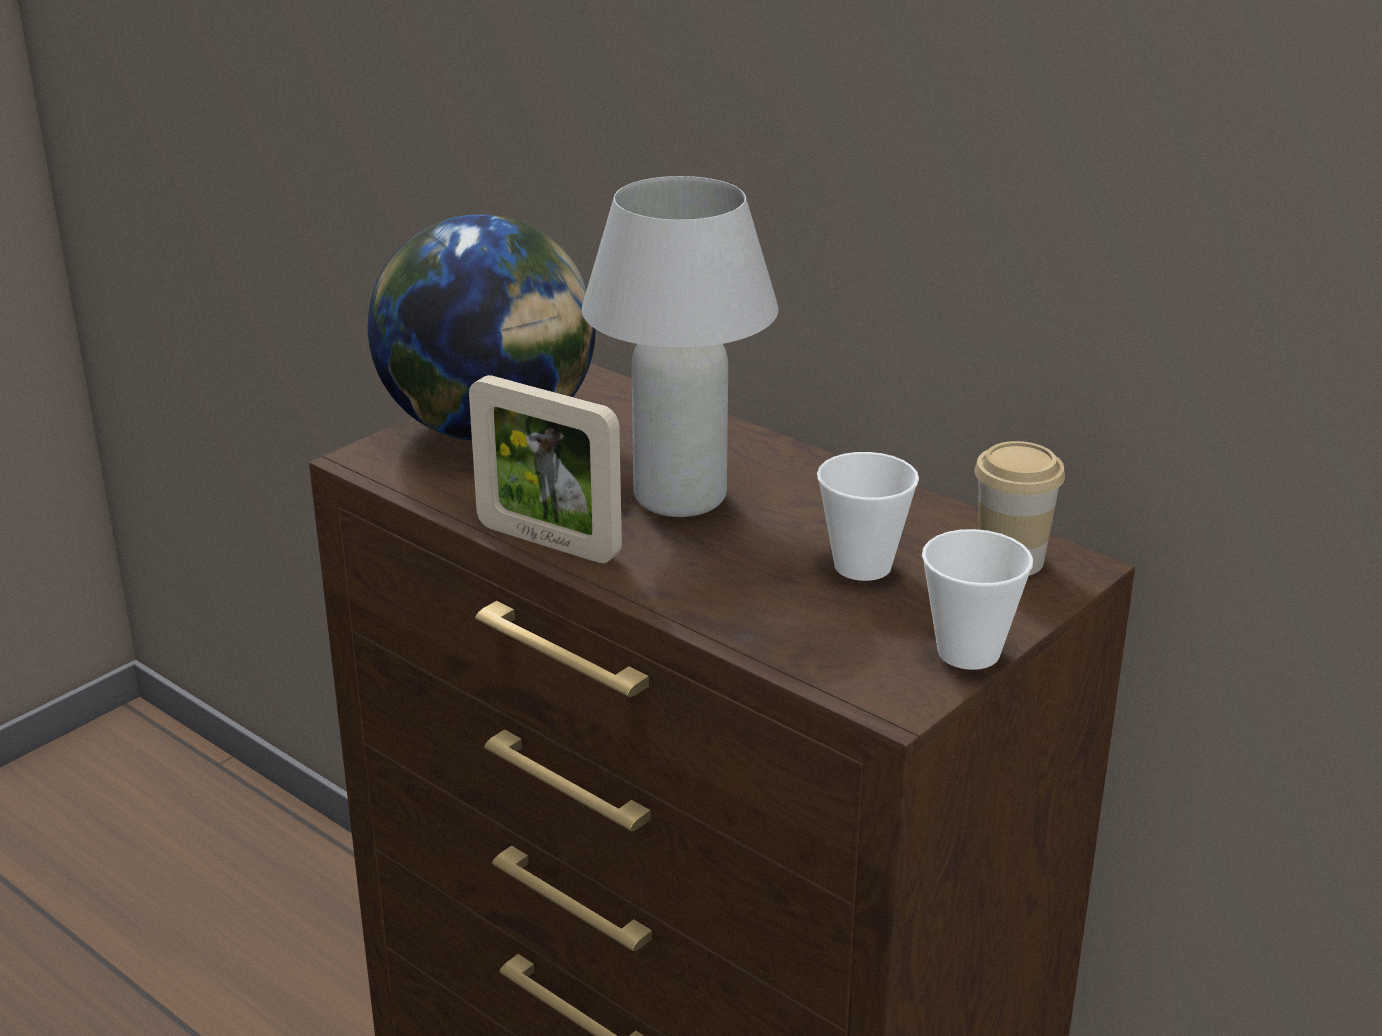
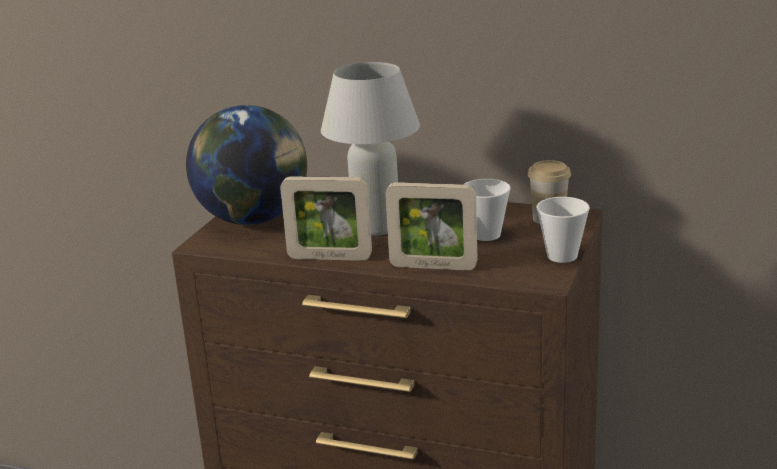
camera: 20 degrees left, 5 degrees down
(710, 610) = (433, 266): none -> picture frame

